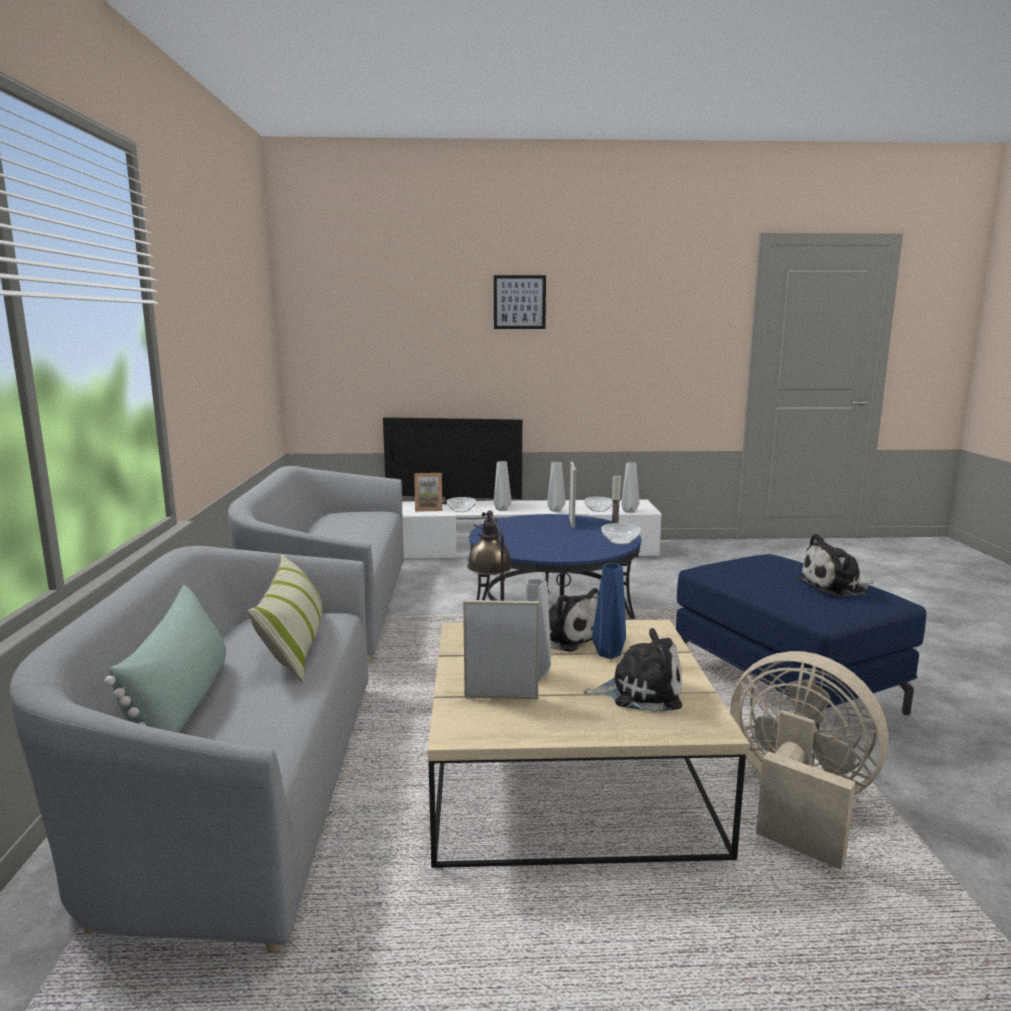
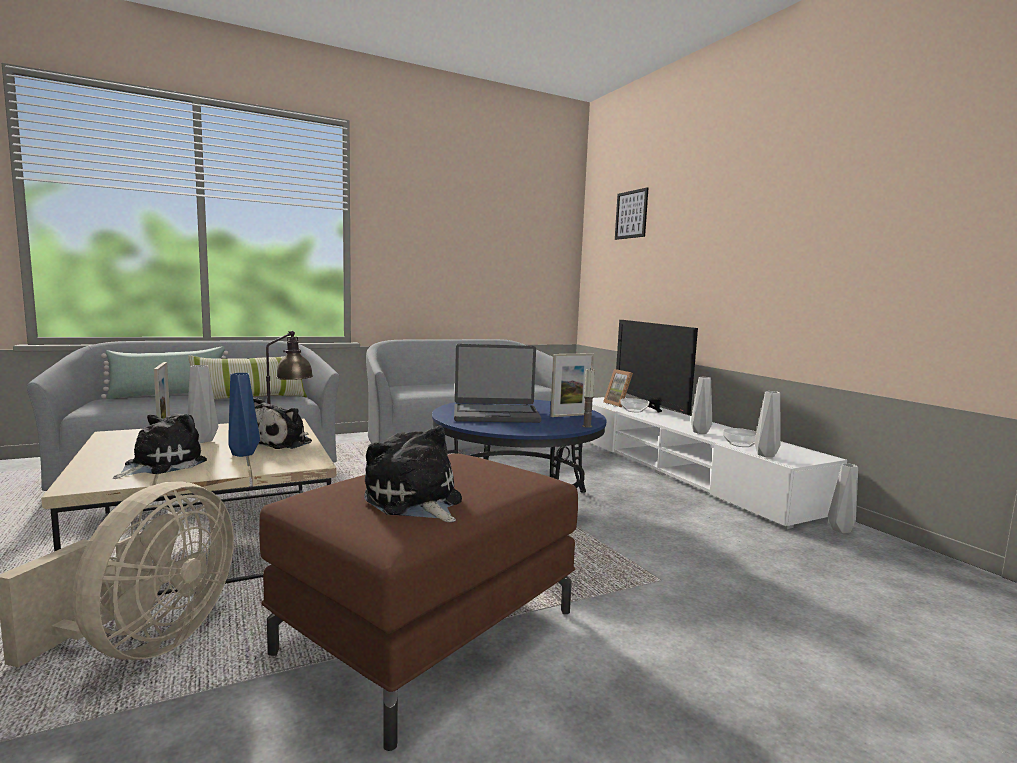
camera: 65 degrees right, 5 degrees down
(502, 509) = (662, 419): grey vase -> grey vase (840, 530)
(519, 302) = (731, 203): picture -> picture (631, 214)
(555, 541) = (495, 415): none -> laptop
(620, 541) = (525, 429): bowl -> none
(640, 692) = (160, 465): plush toy -> plush toy turned 135 degrees counterclockwise
(785, 687) = (430, 632): blue ottoman -> brown ottoman

